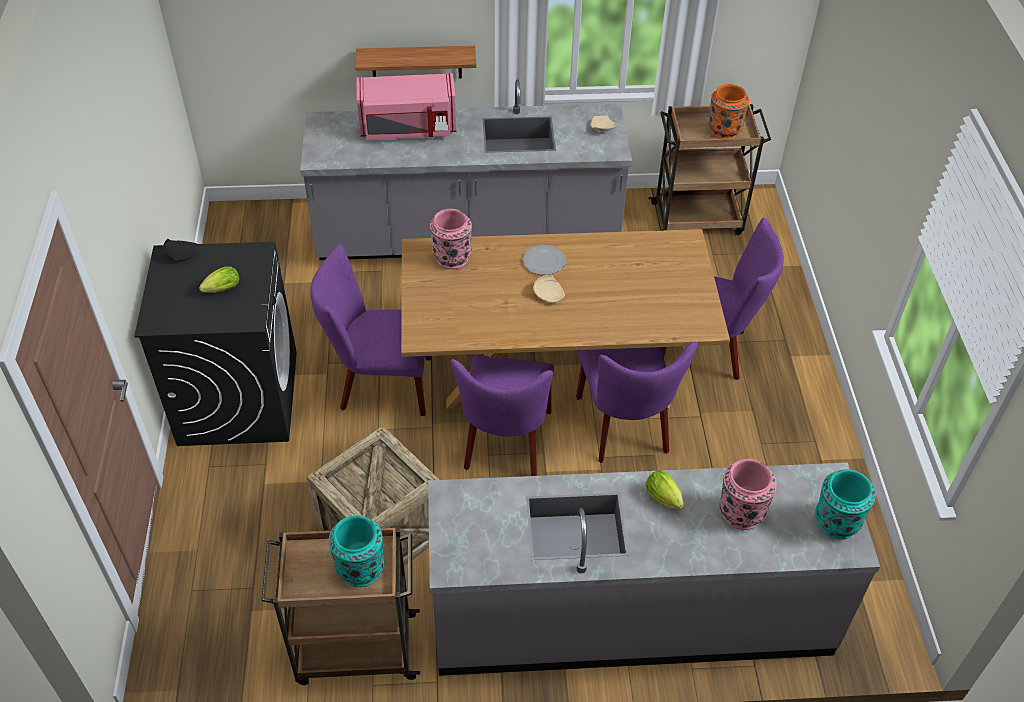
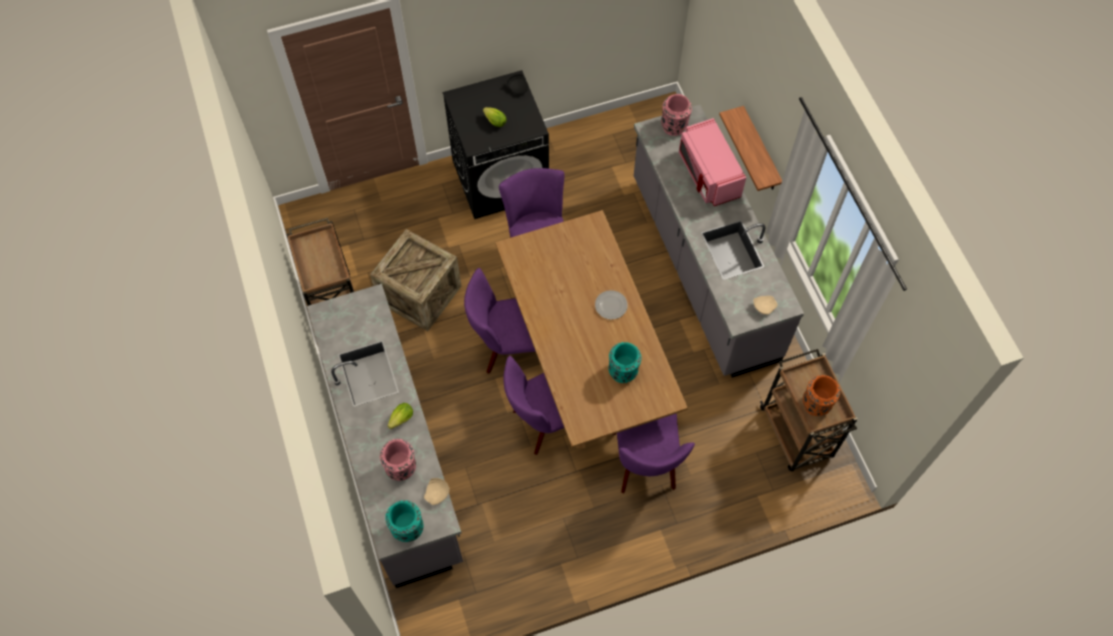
camera: 75 degrees right, 15 degrees up
(360, 568) = (321, 270): turquoise vase -> turquoise vase (623, 371)
(451, 257) = (594, 246): pink vase -> pink vase (674, 126)
(549, 294) = (578, 317): beige plate -> beige plate (437, 493)

